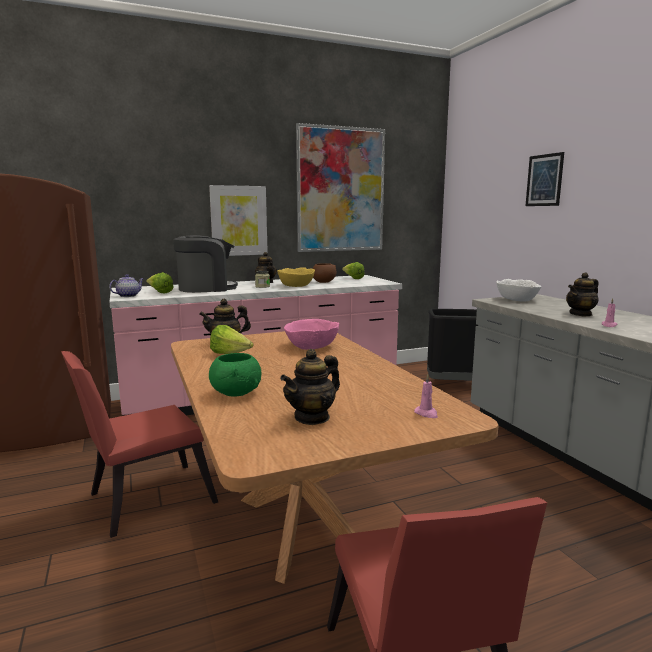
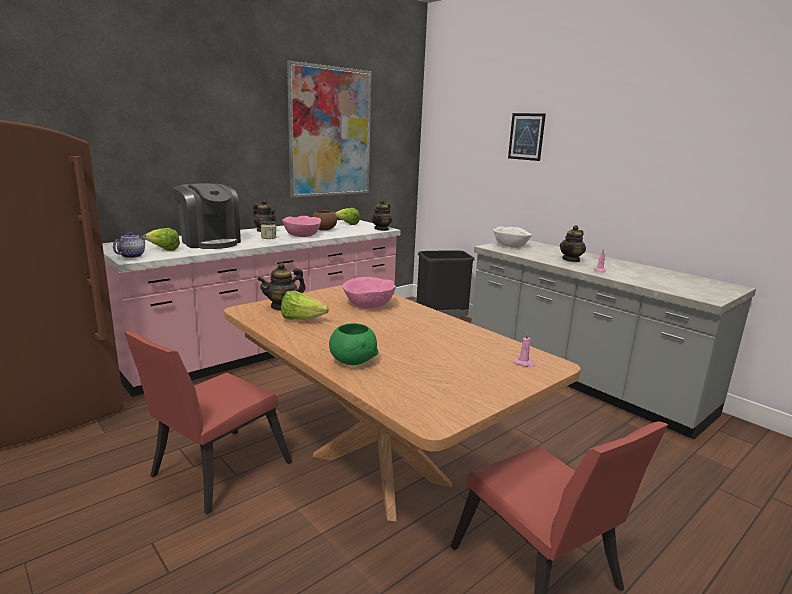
camera: 20 degrees left, 5 degrees up
(206, 288) = (210, 242): coffee machine -> coffee machine turned 90 degrees clockwise
(239, 221) = (230, 165): picture -> none
(296, 285) = (302, 235): yellow bowl -> pink bowl
(312, 417) = (442, 377): teapot -> teapot (381, 229)

